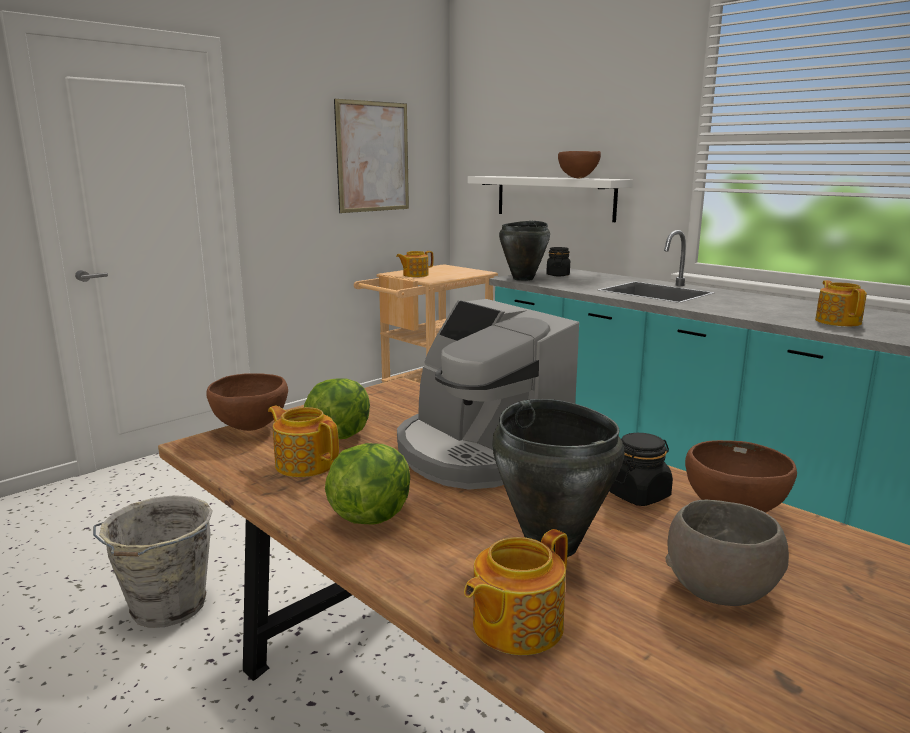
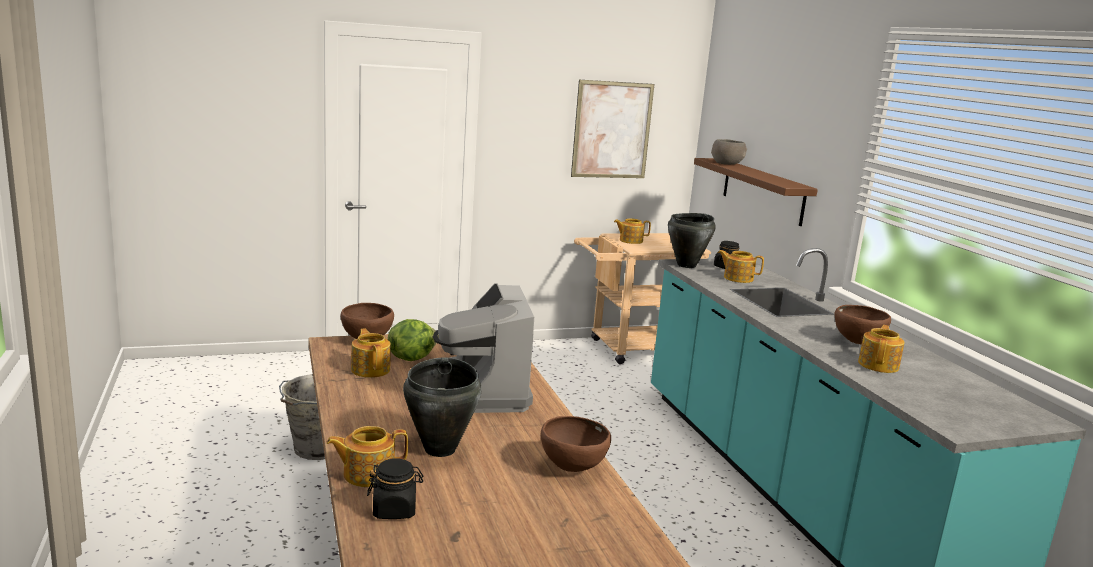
camera: 25 degrees right, 0 degrees up
(370, 515) = (368, 406): lettuce -> none
(554, 197) = (762, 191): white shelf -> brown shelf
(578, 178) = (772, 179): brown bowl -> brown bowl (857, 342)
(585, 281) = (737, 278): none -> teapot
(638, 495) = (533, 442): black jar -> black jar (394, 510)
(720, 587) = (495, 495): grey bowl -> grey bowl (727, 163)

